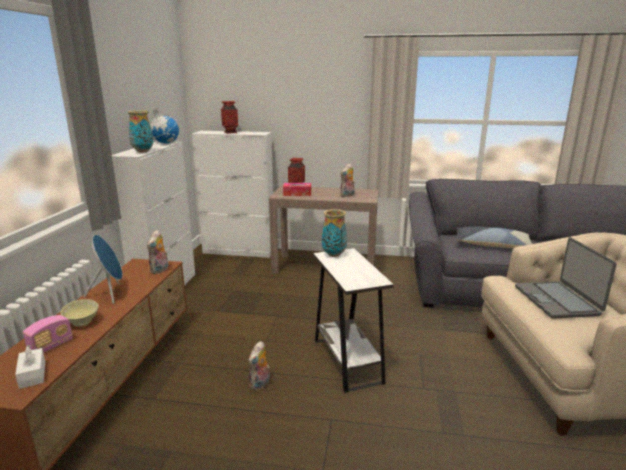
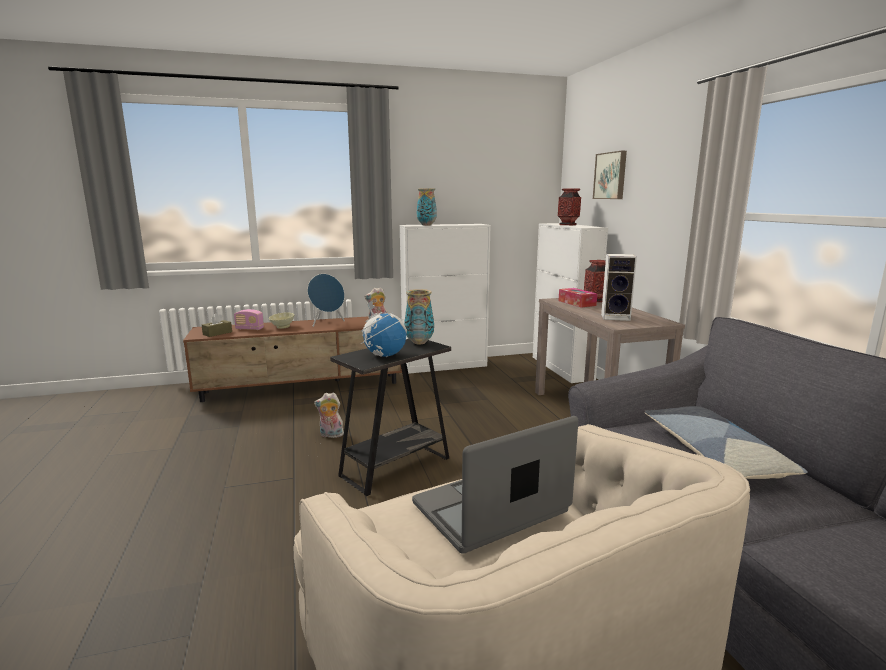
camera: 65 degrees right, 5 degrees down
(32, 374) = (217, 333): white tissue box -> brown tissue box
(165, 143) = (472, 224): globe -> globe (384, 355)
(264, 91) = (611, 176): none -> picture
(347, 195) = (616, 317): plush toy -> speaker
(347, 361) = (395, 467): white side table -> black side table

